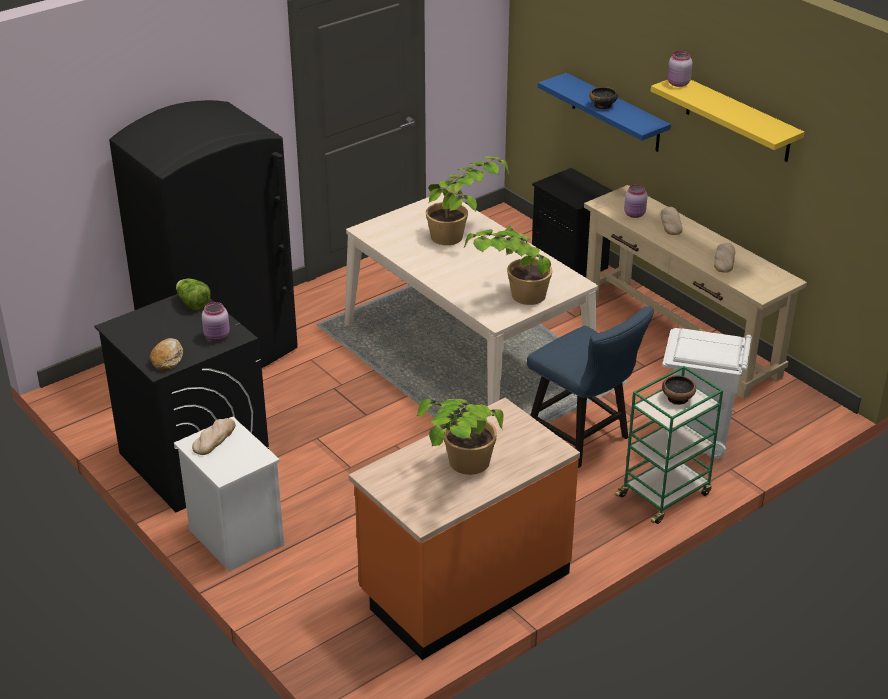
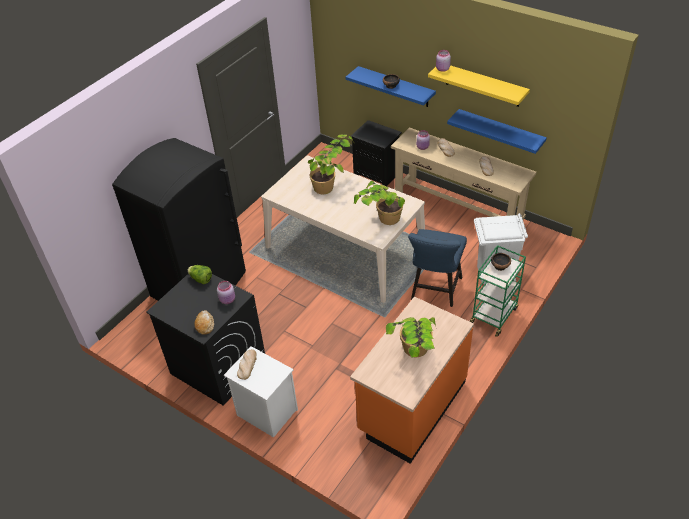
camera: 15 degrees left, 10 degrees up
(583, 439) = (434, 291): blue chair -> blue chair turned 75 degrees clockwise
(759, 205) = (500, 131): none -> blue shelf

